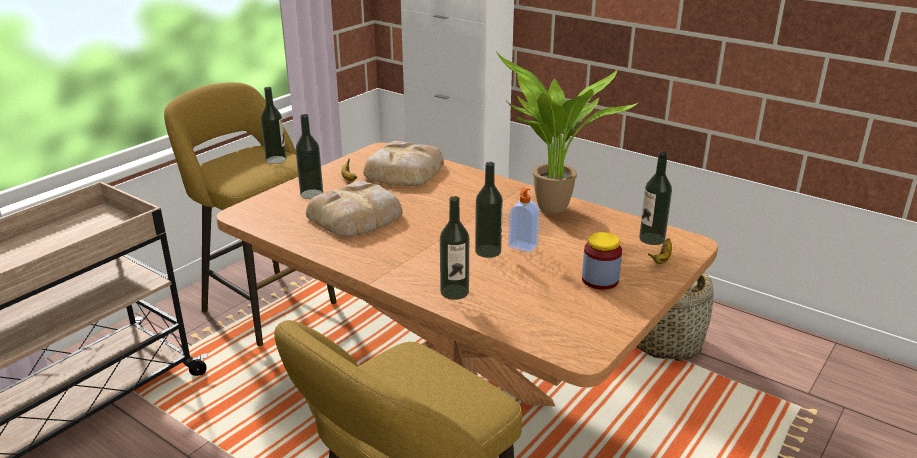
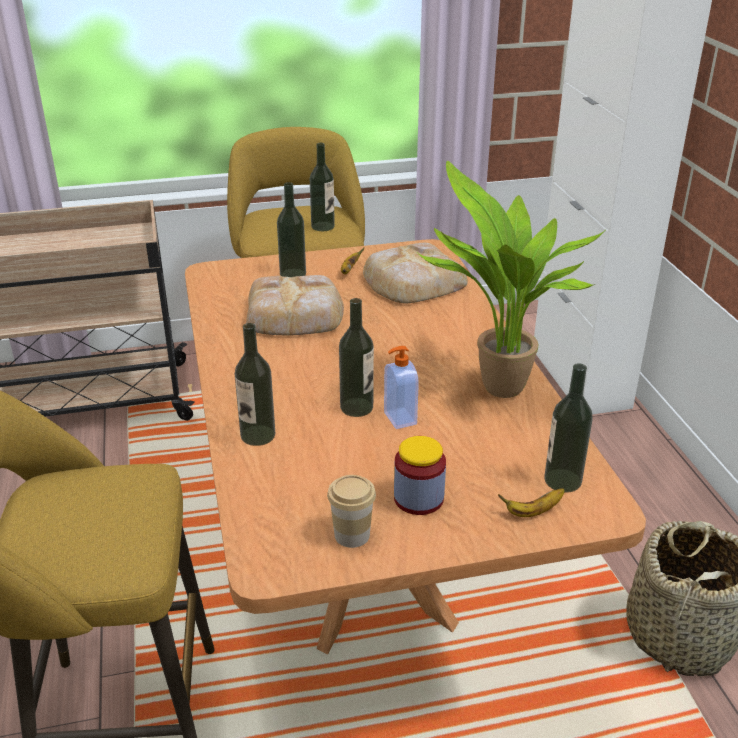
camera: 40 degrees right, 5 degrees up
(597, 314) = (352, 535): none -> cup

